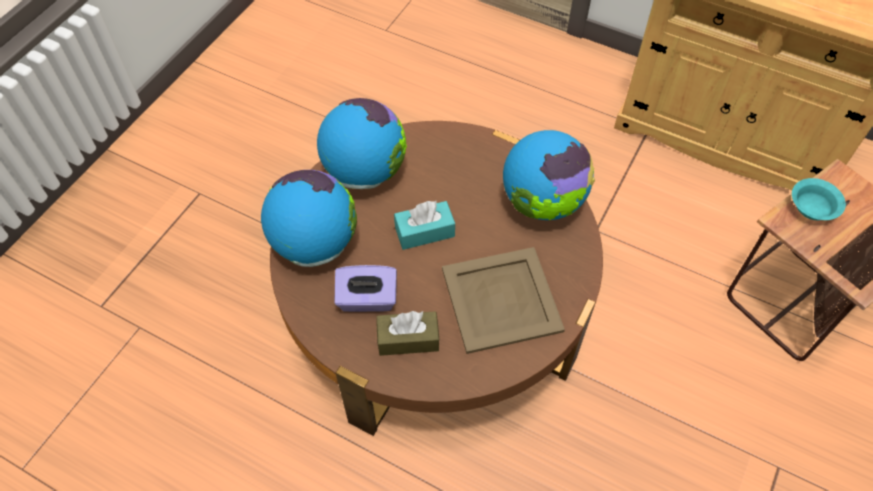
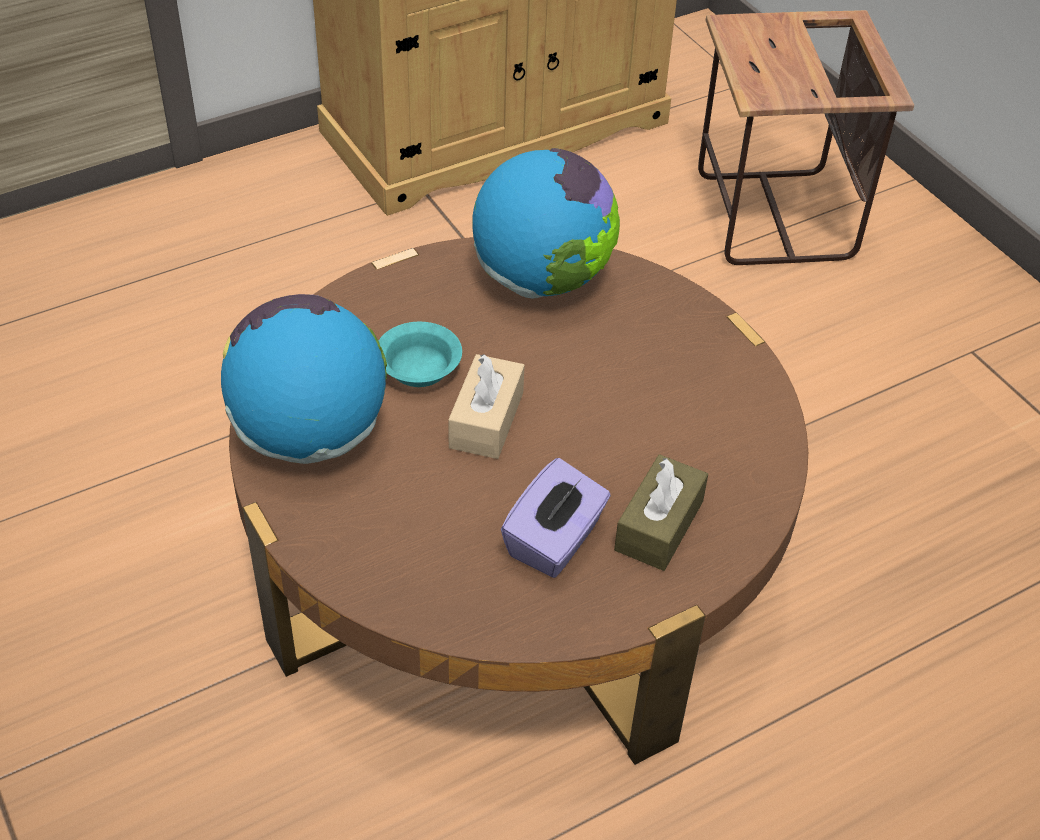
camera: 60 degrees left, 10 degrees down
(315, 243) = (396, 558): globe -> none
(424, 232) = (486, 420): turquoise tissue box -> beige tissue box
(502, 298) = (665, 395): beige tray -> none
(812, 206) = (757, 65): turquoise bowl -> turquoise bowl (418, 367)

